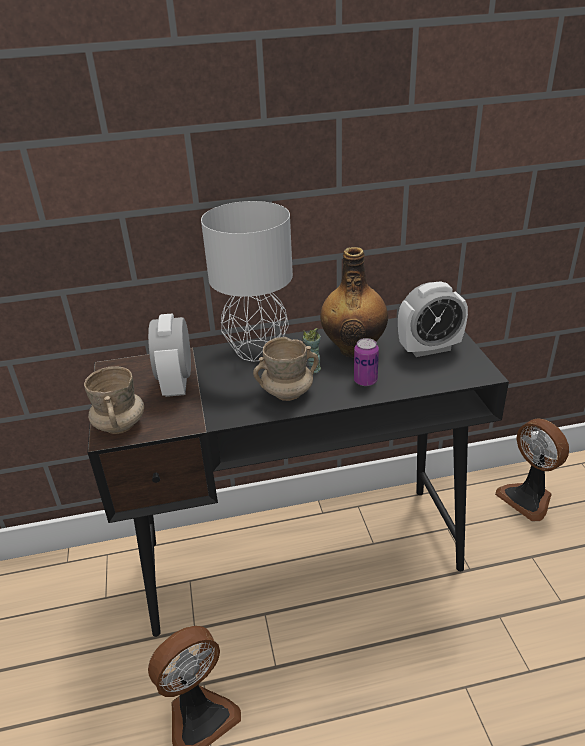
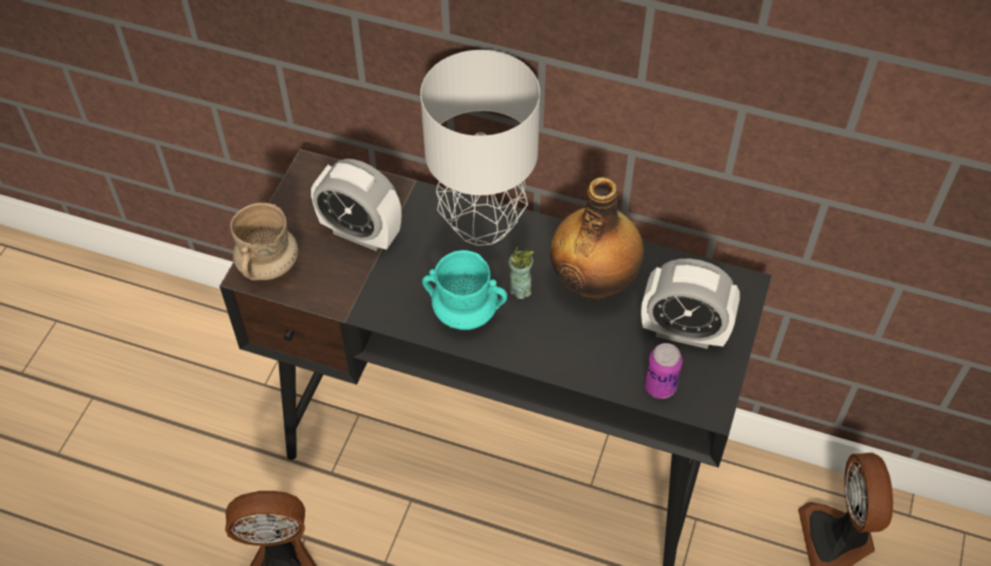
camera: 30 degrees right, 20 degrees up
(176, 384) = (360, 233): alarm clock -> alarm clock turned 90 degrees counterclockwise
(288, 393) = (465, 312): beige mug -> turquoise mug
(365, 381) = (563, 342): can -> can (660, 386)

